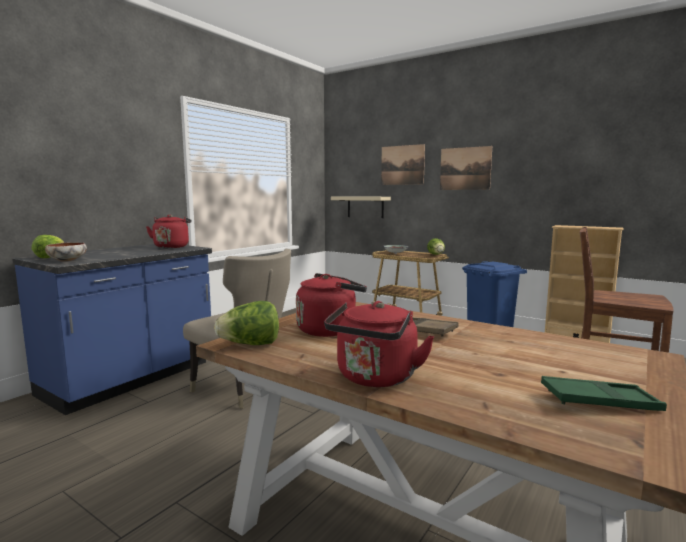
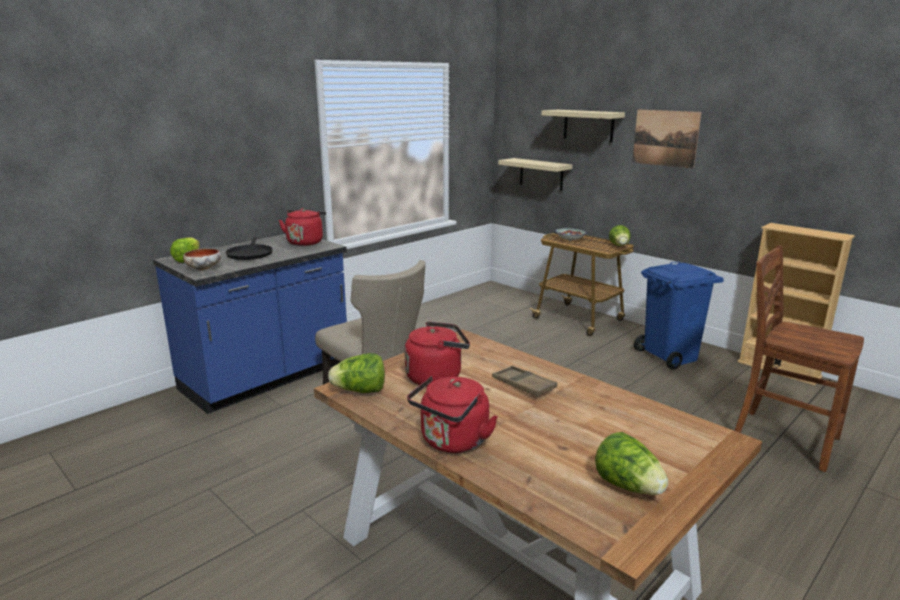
camera: 10 degrees right, 10 degrees up
(117, 253) = (250, 254): none -> black frying pan
(402, 165) = (588, 125): picture -> beige shelf
(599, 401) = (628, 486): green tray -> lettuce

